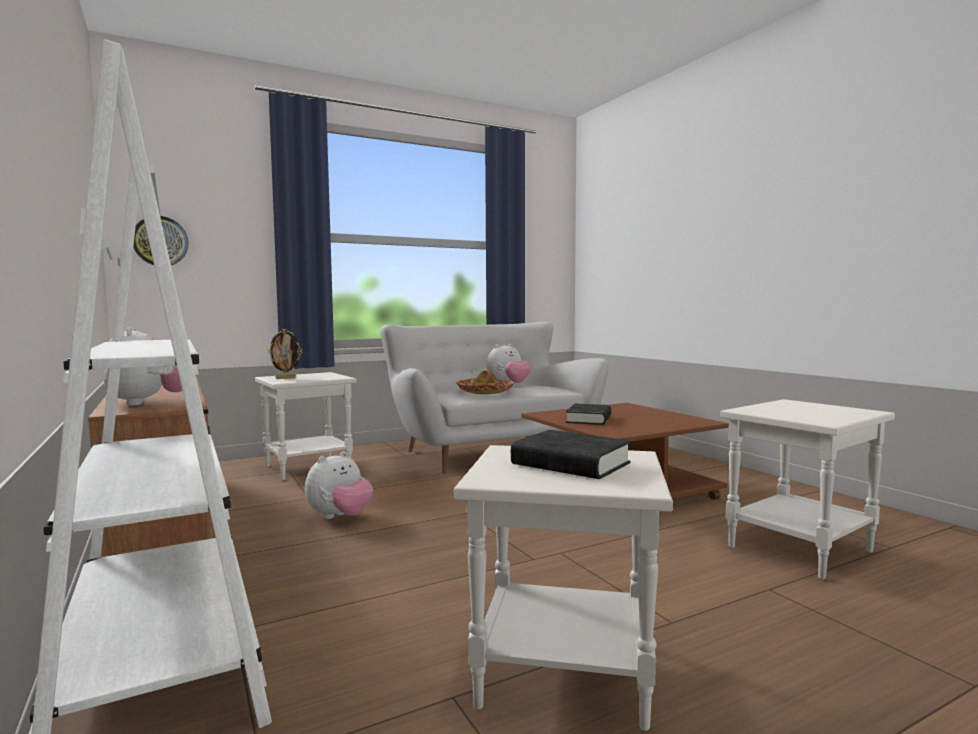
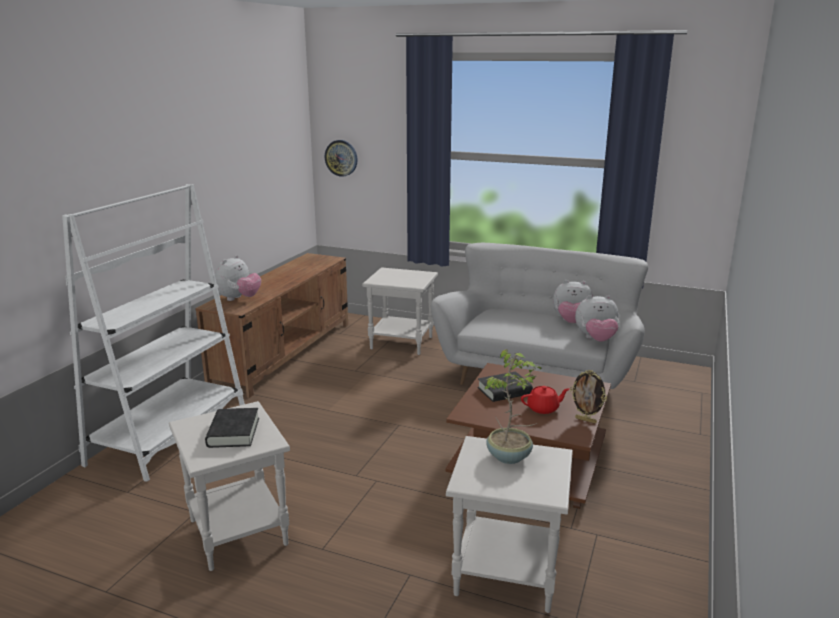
camera: 50 degrees right, 15 degrees up
(286, 378) = (387, 275): picture frame -> picture frame (586, 420)
(340, 517) = (339, 394): plush toy -> plush toy (596, 339)
(485, 392) = (519, 326): hat -> none
(642, 418) = (543, 408): none -> red teapot
(782, 408) = (510, 457): none -> potted plant

